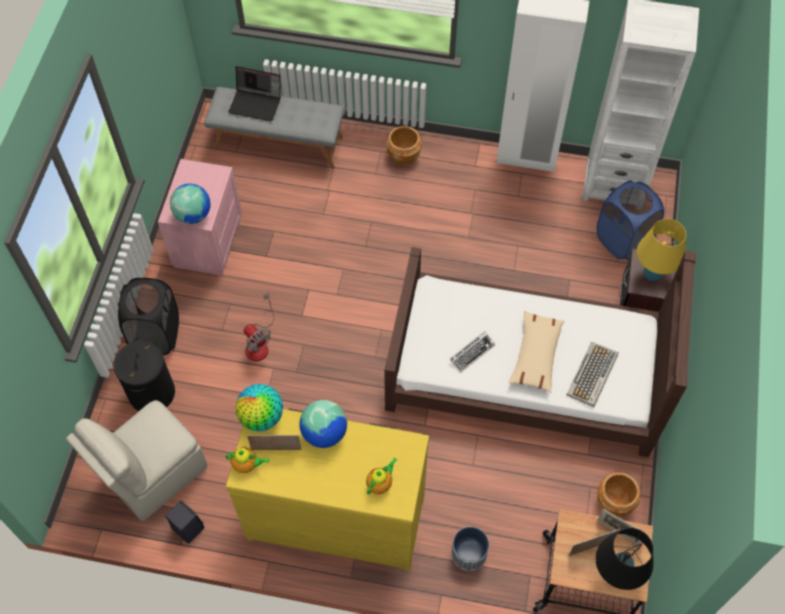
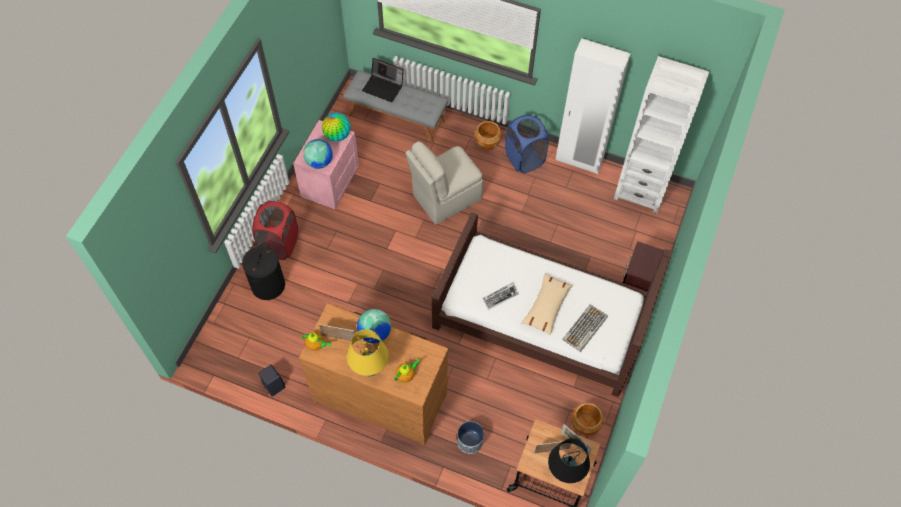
camera: 10 degrees right, 0 degrees up
(153, 474) = (257, 343): beige chair -> beige chair (445, 198)
(156, 335) = (279, 244): black laundry basket -> red laundry basket
(259, 343) = (351, 263): fan -> none
(261, 417) = (333, 314): globe -> globe (337, 135)
(336, 513) = (381, 395): yellow dresser -> brown dresser
(623, 240) = (637, 234): blue laundry basket -> blue laundry basket (524, 159)
(652, 275) = (647, 263): yellow table lamp -> yellow table lamp (369, 370)

